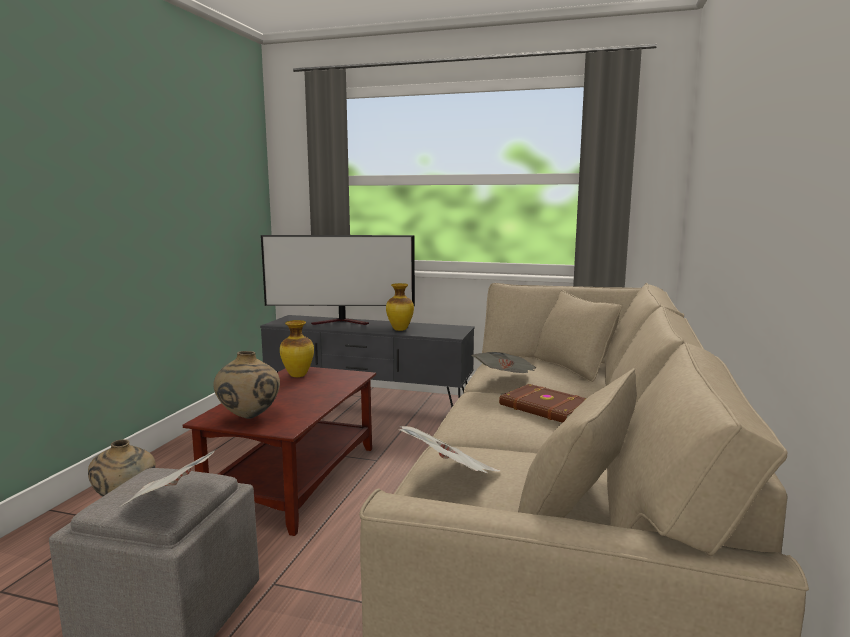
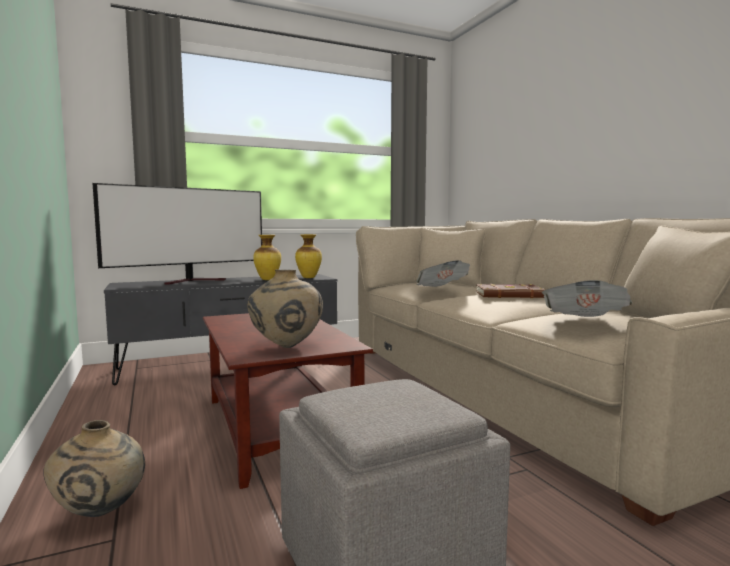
camera: 40 degrees left, 5 degrees down
(171, 502) = (422, 403): newspaper -> none
(298, 375) = (238, 320): vase -> vase (309, 277)

